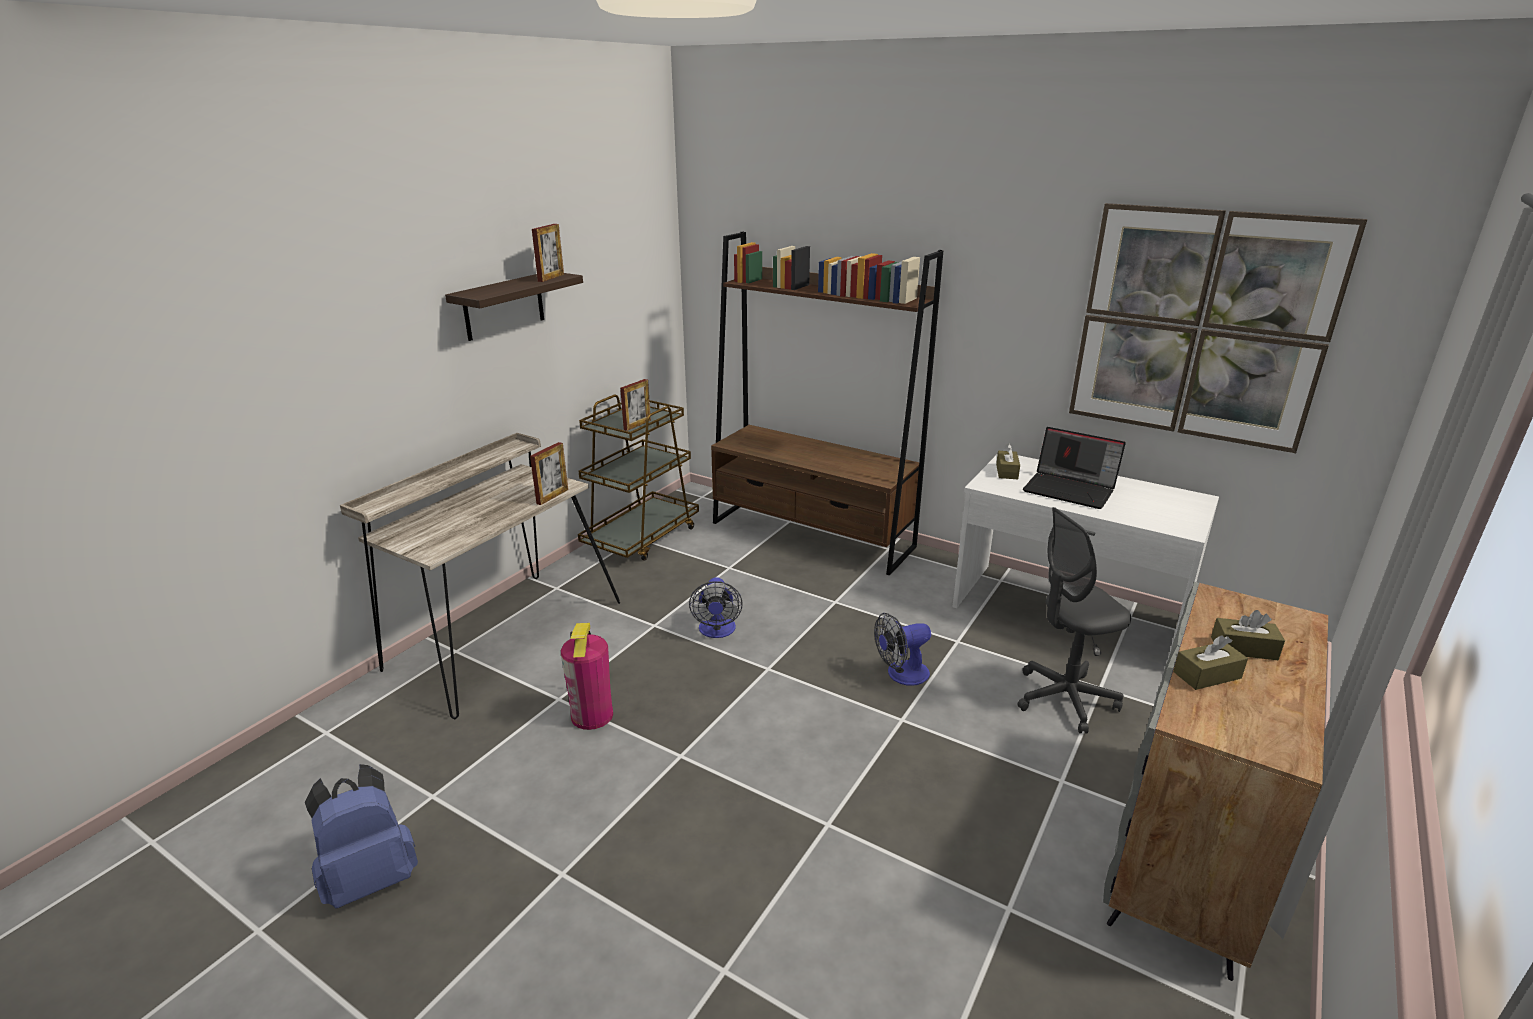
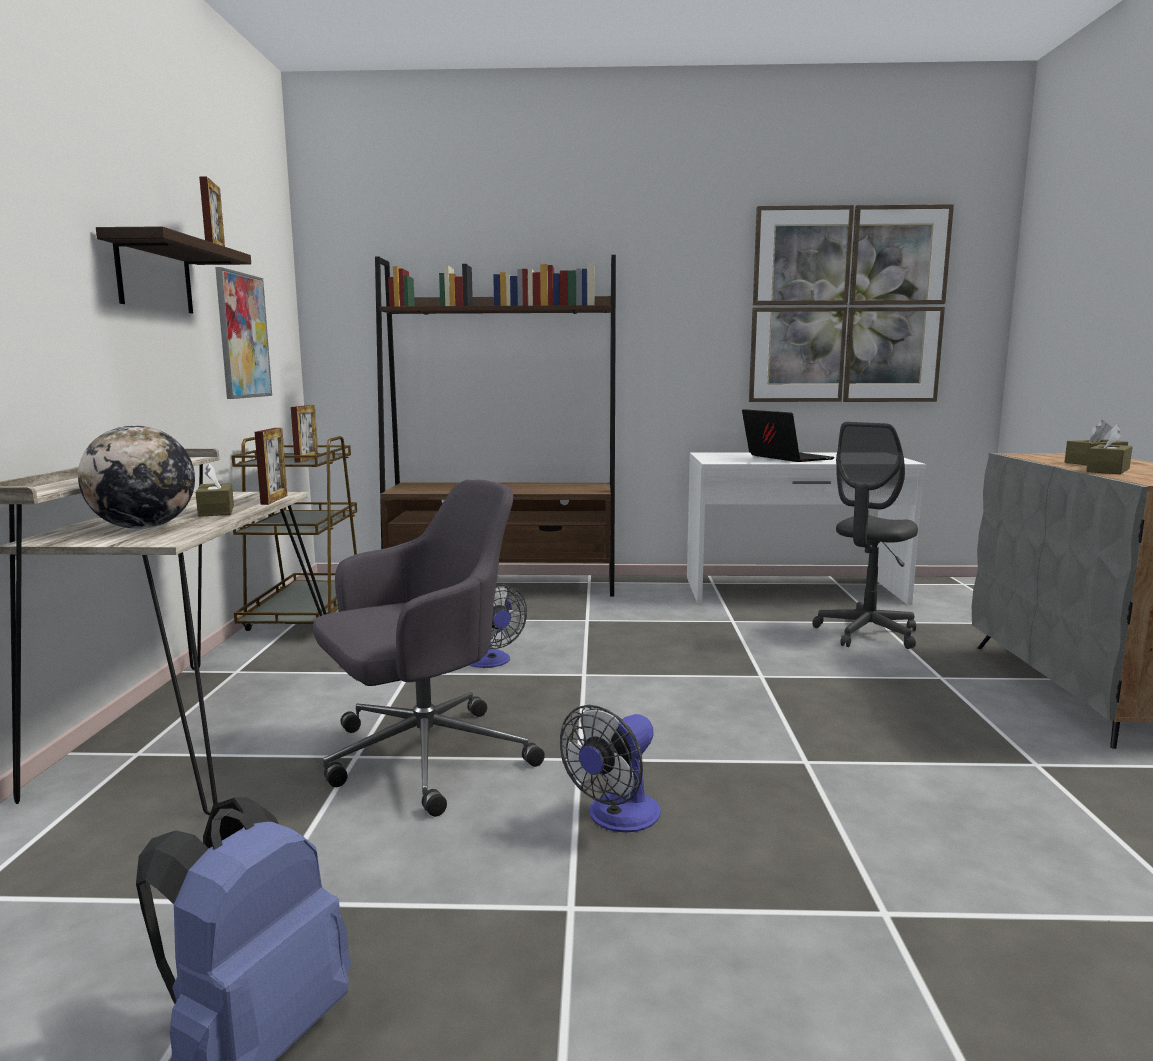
camera: 30 degrees left, 15 degrees down
(441, 529) = (144, 528): none -> globe
(592, 715) = (422, 757): fire extinguisher -> grey office chair
(604, 315) = (243, 336): none -> picture
(901, 674) = (717, 650): fan -> fan (616, 818)
(1007, 471) = (718, 457): brown tissue box -> brown tissue box (216, 511)
(1071, 489) = (784, 458): laptop -> laptop turned 120 degrees counterclockwise

